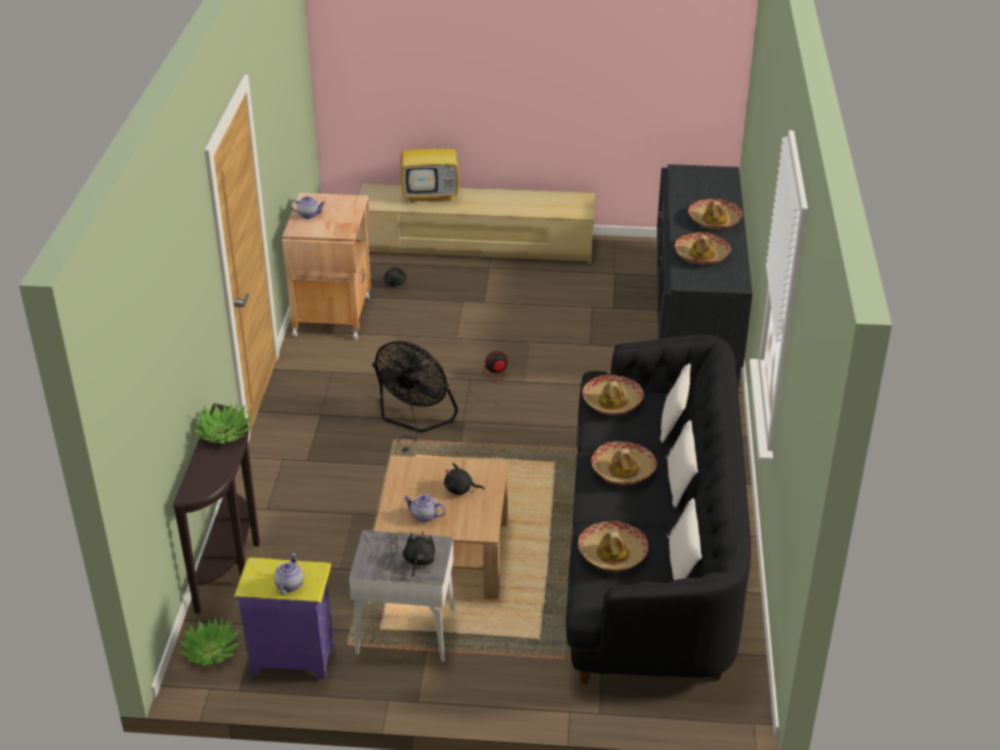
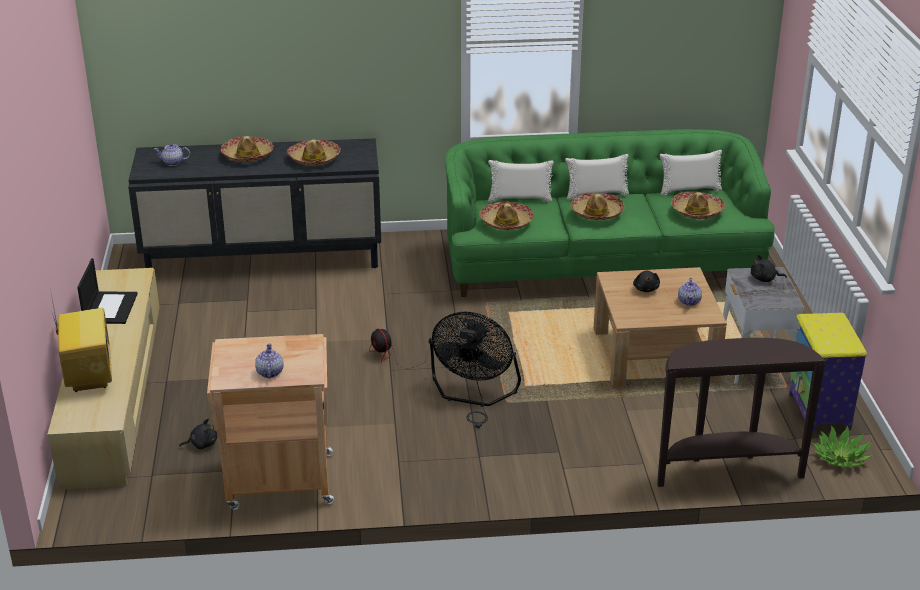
camera: 100 degrees left, 5 degrees down
(224, 433) = (711, 352): potted plant -> none
(289, 585) = (837, 327): teapot -> teapot (173, 163)
(410, 421) = (472, 396): black fan -> black fan turned 90 degrees clockwise
(529, 201) = (110, 308): none -> laptop
(650, 550) = (601, 263): black sofa -> green sofa

